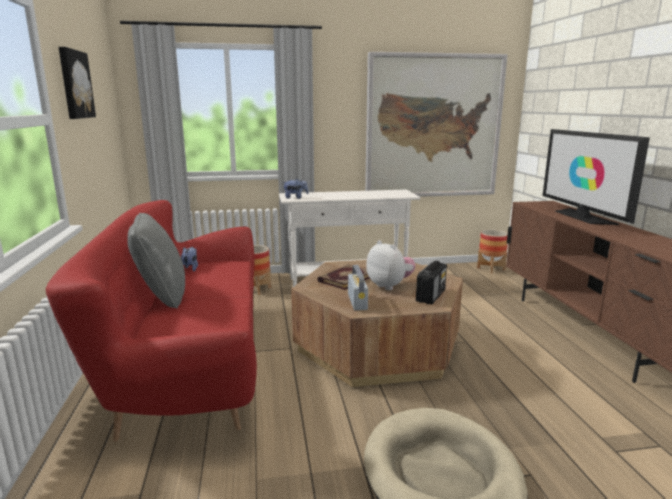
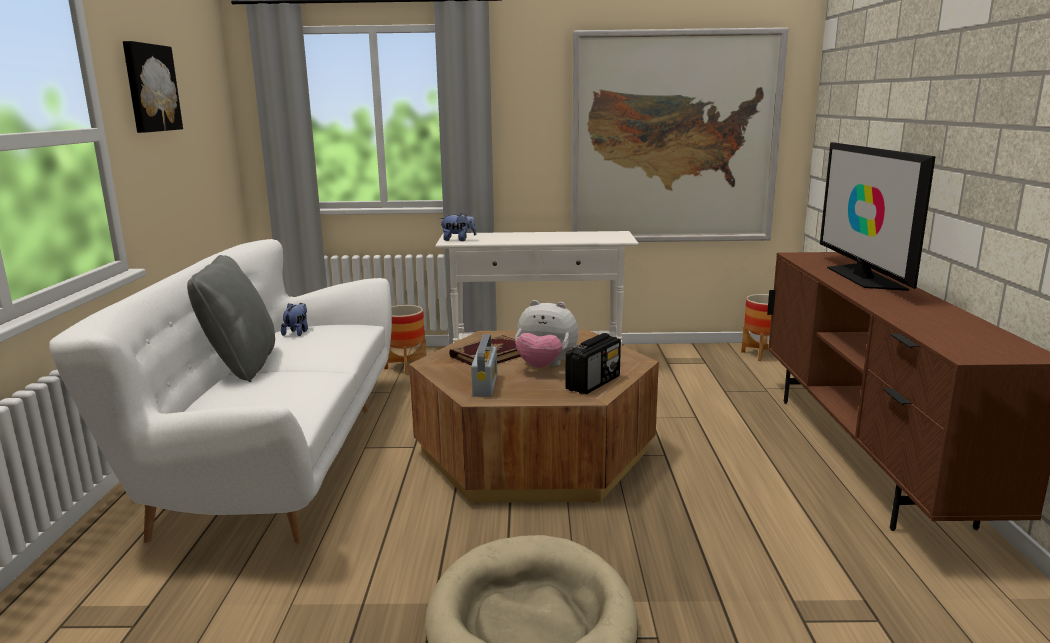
camera: 10 degrees right, 0 degrees up
(187, 362) = (274, 455): red sofa -> white sofa
(389, 286) = (545, 367): plush toy -> plush toy turned 135 degrees clockwise

